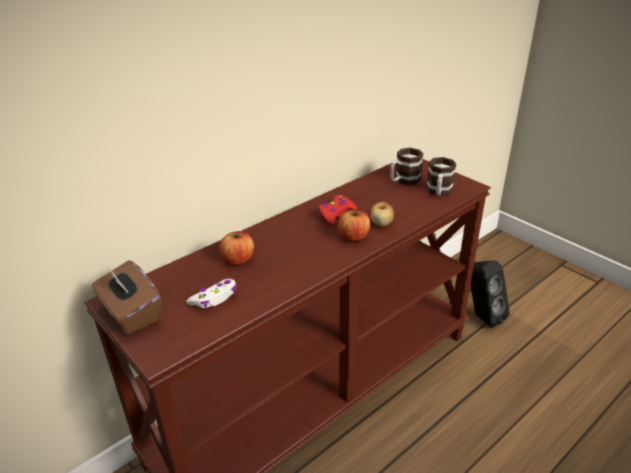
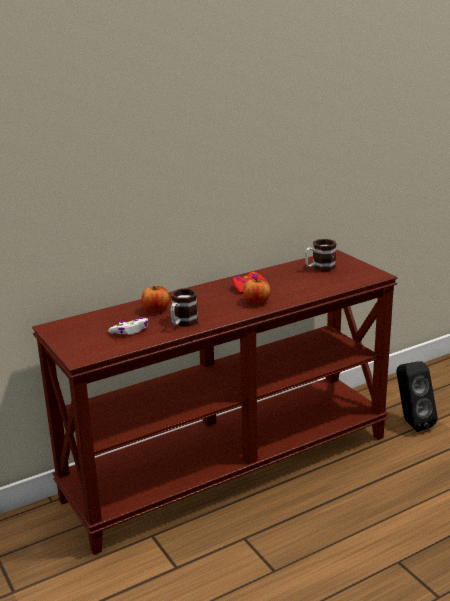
camera: 10 degrees right, 10 degrees down
(131, 314) = (65, 335): brown tissue box -> none
(381, 223) = (284, 295): apple -> none
(438, 192) = (346, 277): mug -> mug (182, 323)

